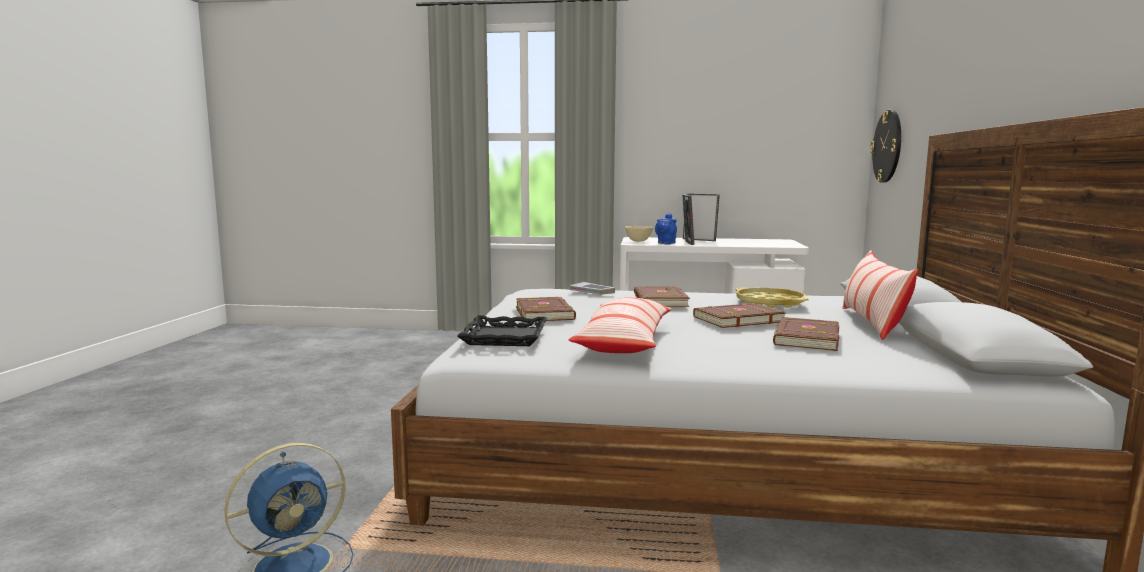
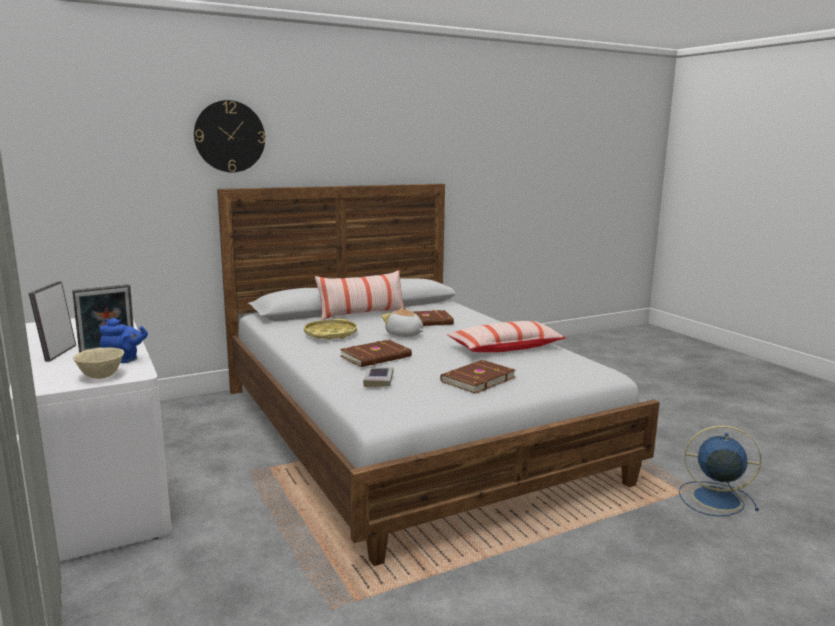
camera: 125 degrees left, 5 degrees up
(505, 337) = (559, 371): black tray -> none
(737, 319) = (404, 335): brown book -> plush toy
(887, 146) = (73, 195): wall clock -> wall clock (229, 136)

